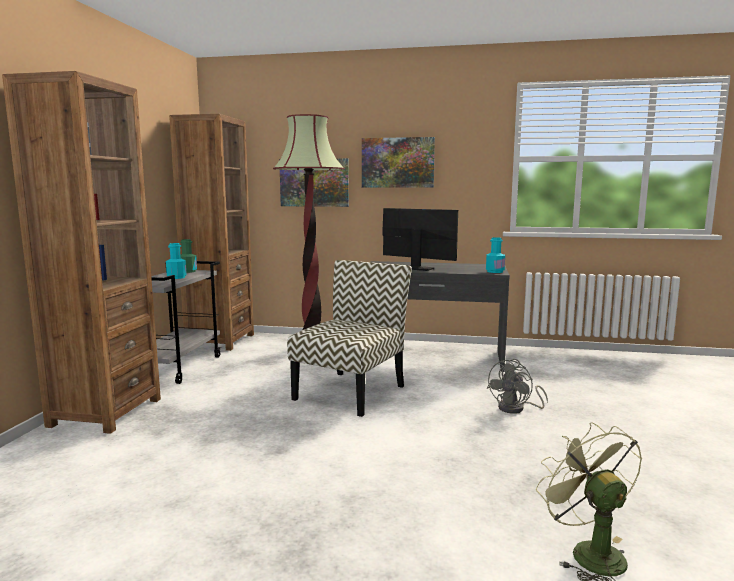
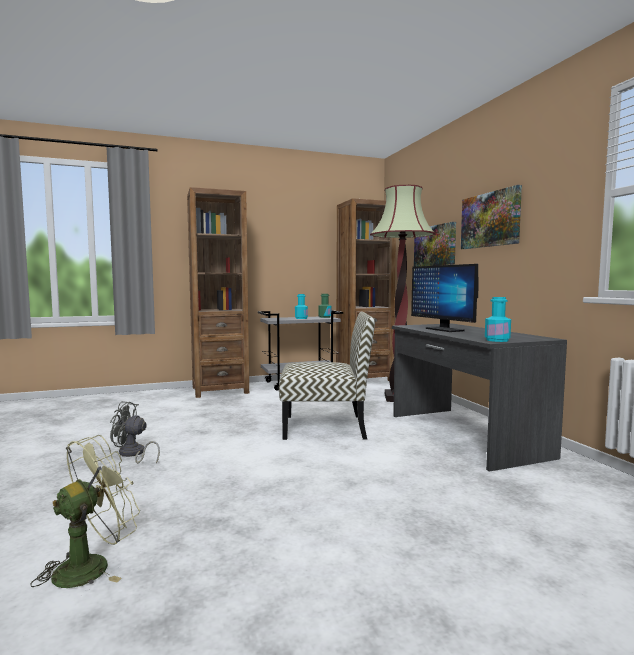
camera: 60 degrees right, 5 degrees down
(416, 268) = (444, 329): monitor -> monitor turned 150 degrees clockwise
(516, 408) = (384, 492): grey fan -> grey fan (133, 454)

